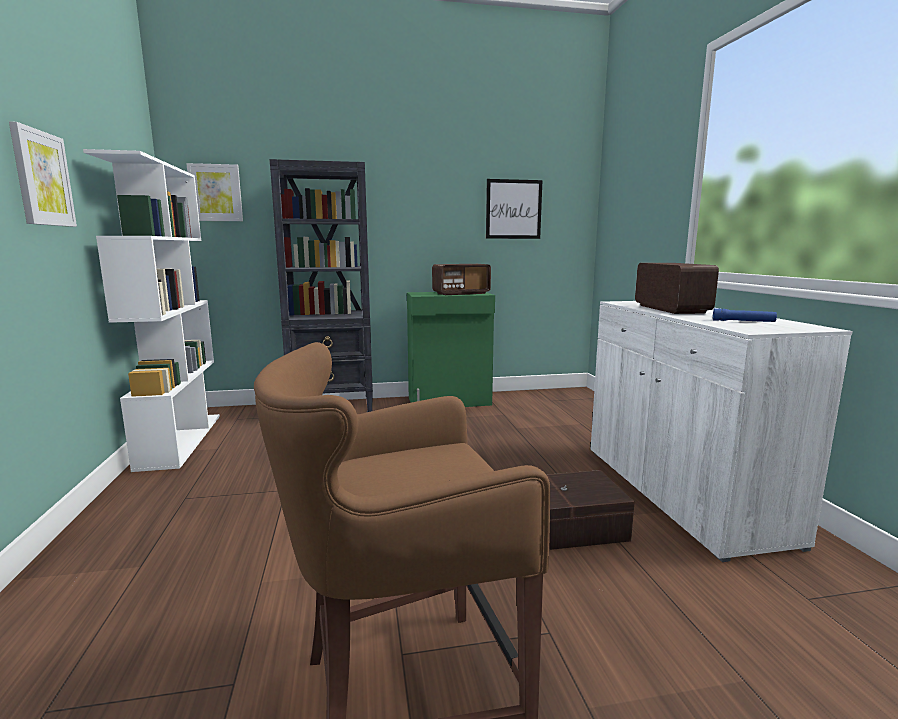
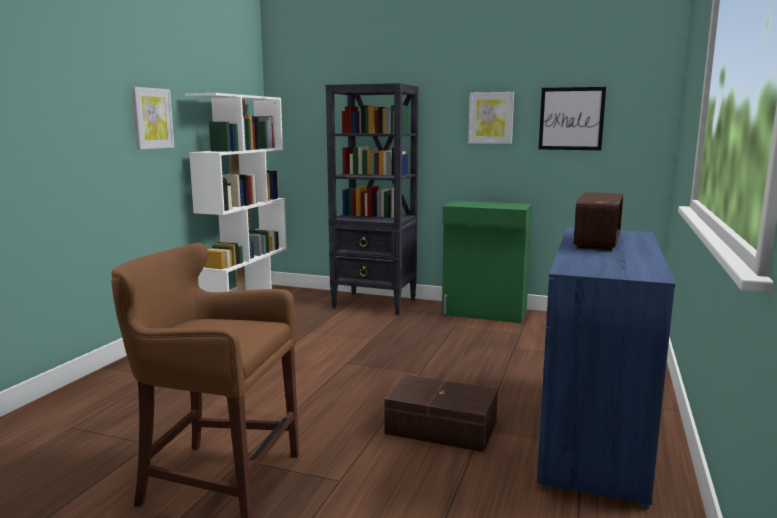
camera: 30 degrees right, 0 degrees up
(215, 193) = (302, 109): picture -> picture (491, 118)
(461, 293) = (498, 205): radio -> none
(679, 492) = (593, 433): white cabinet -> blue cabinet
(743, 321) = (606, 262): blue flashlight -> none

